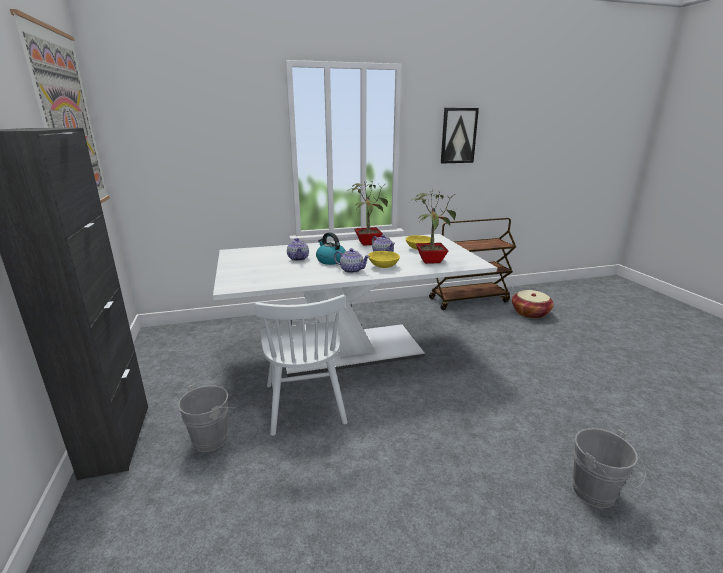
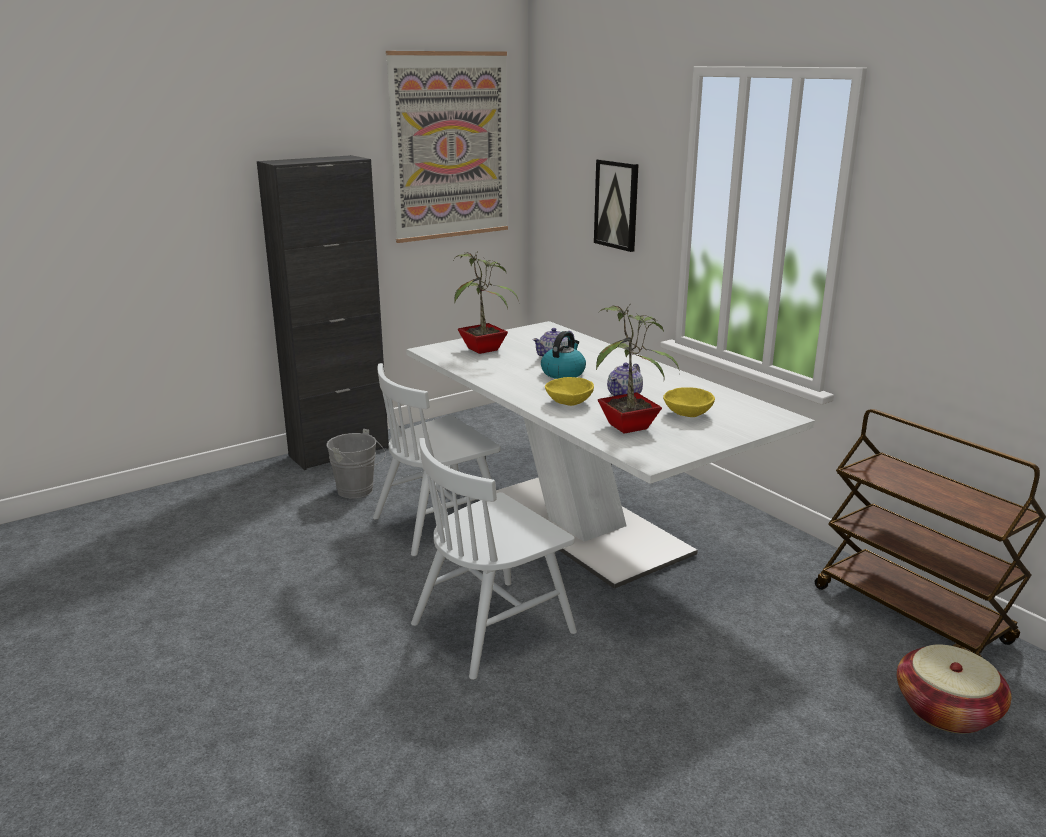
camera: 70 degrees right, 0 degrees up
(351, 270) = (535, 388): teapot -> none
(367, 243) = (674, 380): potted plant -> potted plant (484, 349)
(450, 405) = (493, 627): none -> white chair
(458, 135) = (974, 229): picture -> picture (617, 204)
(597, 495) = (349, 770): grey bucket -> none

